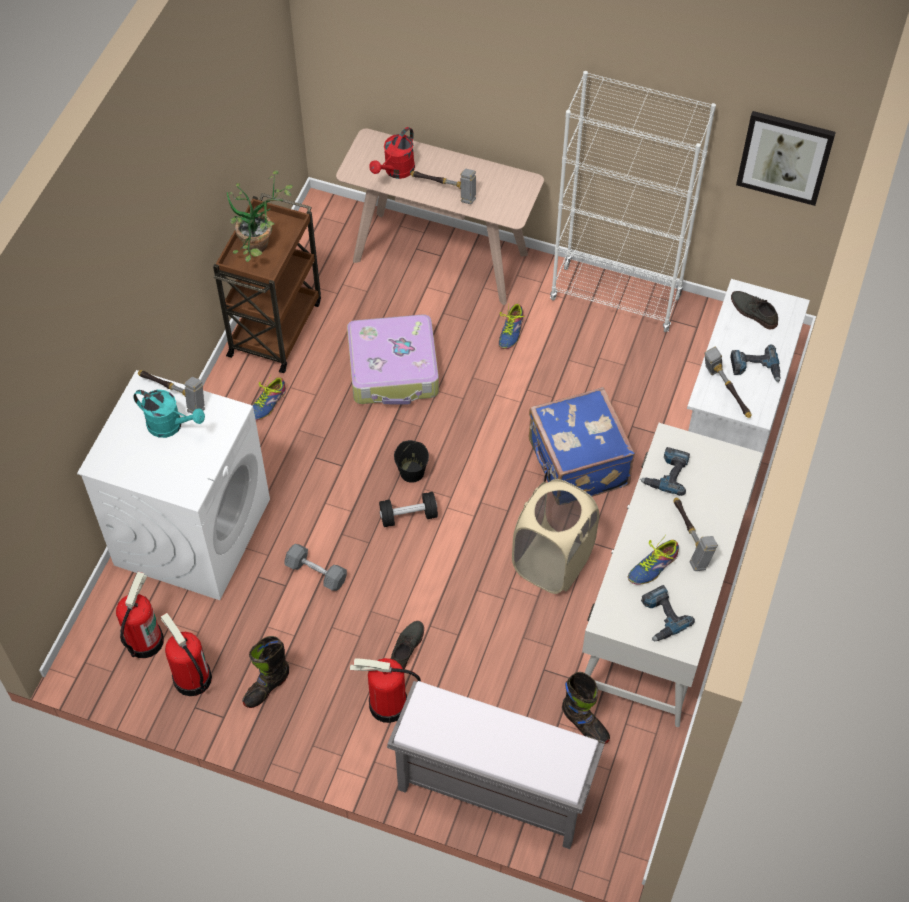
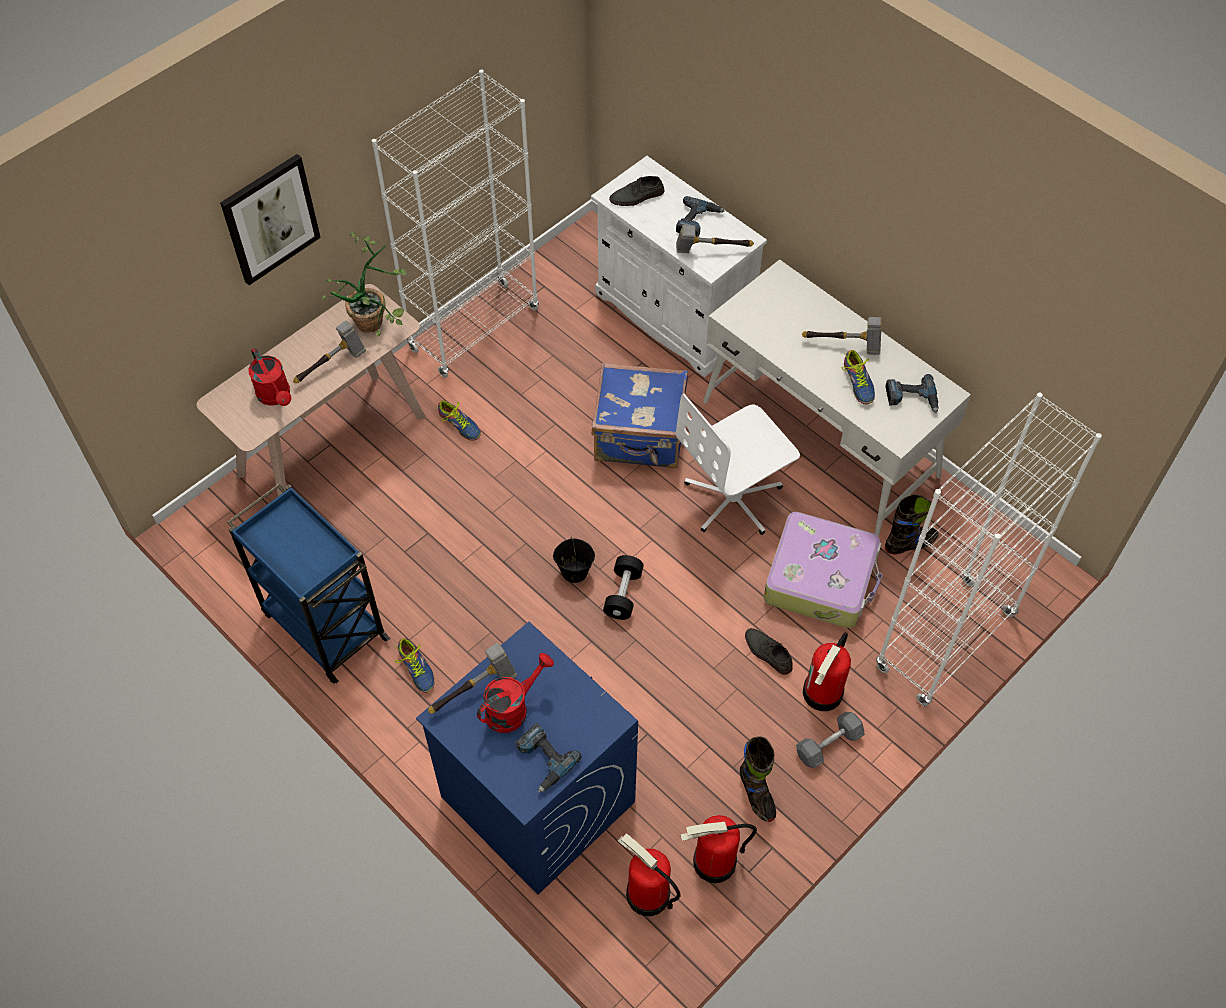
camera: 65 degrees left, 0 degrees up
(171, 426) = (512, 708): turquoise watering can -> red watering can
(192, 531) = (536, 799): white washing machine -> blue washing machine
(261, 248) = (301, 551): potted plant -> potted plant (376, 321)
(276, 327) = (323, 624): brown cart -> blue cart
(316, 572) = (646, 700): grey dumbbell -> grey dumbbell (828, 744)
(394, 369) = (444, 539): suitcase -> suitcase (821, 578)
(491, 790) = (945, 642): grey bench -> white bookcase
(552, 562) = (733, 499): beige laundry basket -> white office chair
(666, 473) = (766, 332): power drill -> power drill (543, 760)
(785, 157) = (538, 71): picture -> picture (270, 219)

